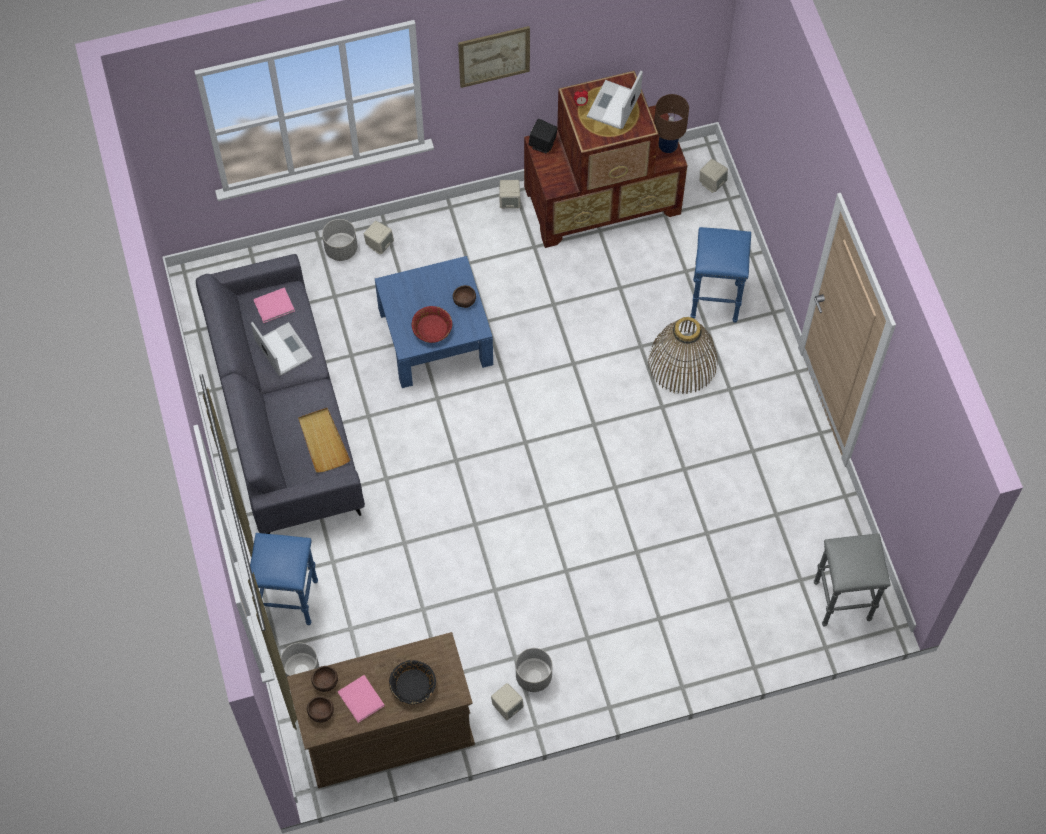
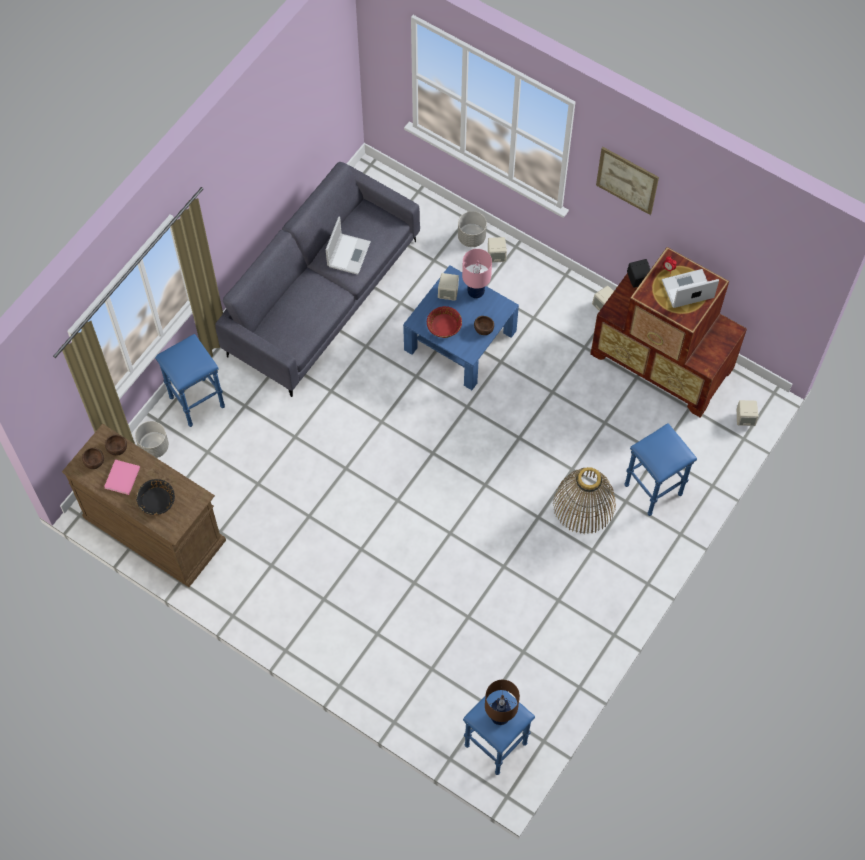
camera: 50 degrees right, 0 degrees up
(275, 305) = (376, 225): pink book -> none
(323, 441) = (304, 326): beige tray -> none
(422, 279) = (475, 292): none -> pink table lamp
(507, 706) = (232, 586): beige speaker -> beige speaker (448, 293)
(533, 676) = (267, 586): grey planter -> none
(667, 146) = (714, 356): brown table lamp -> brown table lamp (500, 716)
(841, 602) = (494, 744): grey stool -> blue stool

